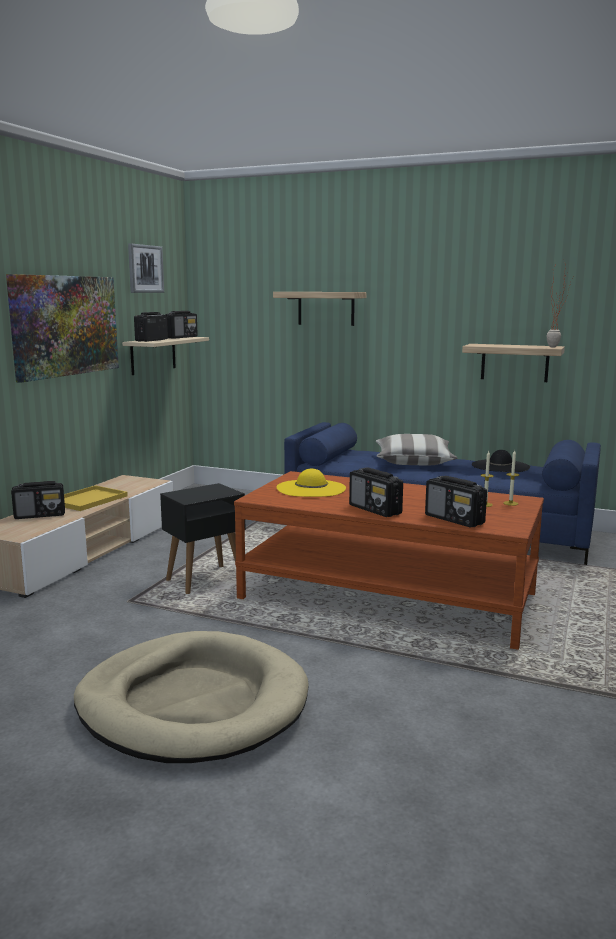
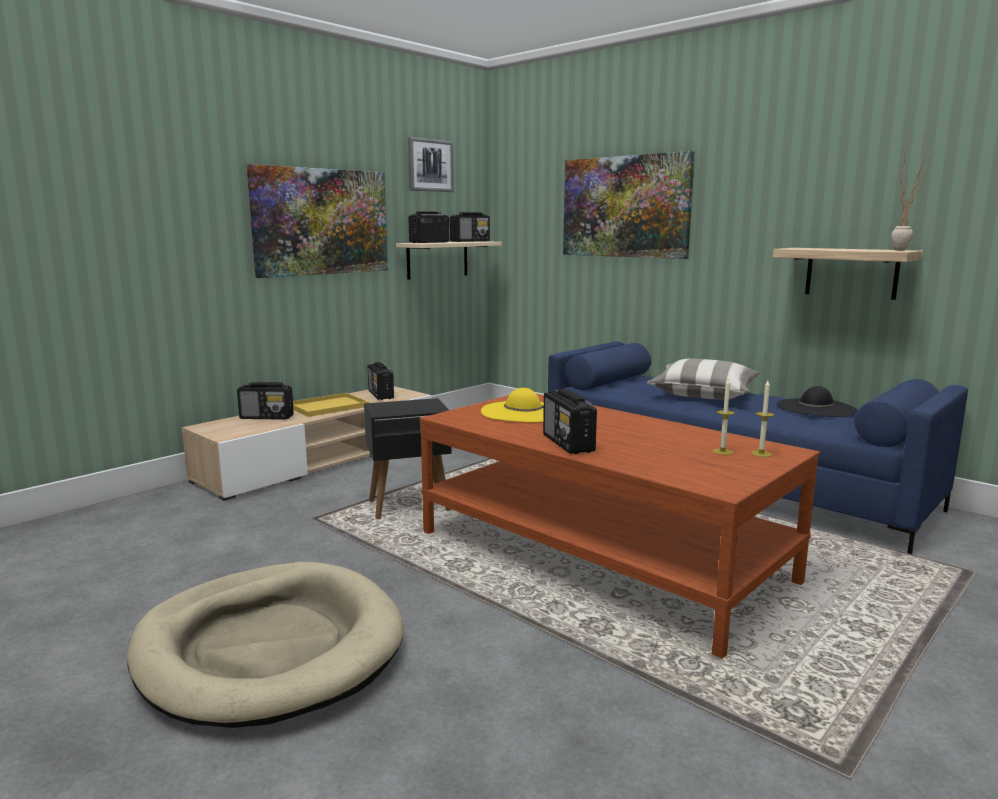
camera: 20 degrees right, 0 degrees up
(326, 308) = (625, 207): shelf -> picture
(454, 520) = (657, 467): radio -> radio (381, 395)

